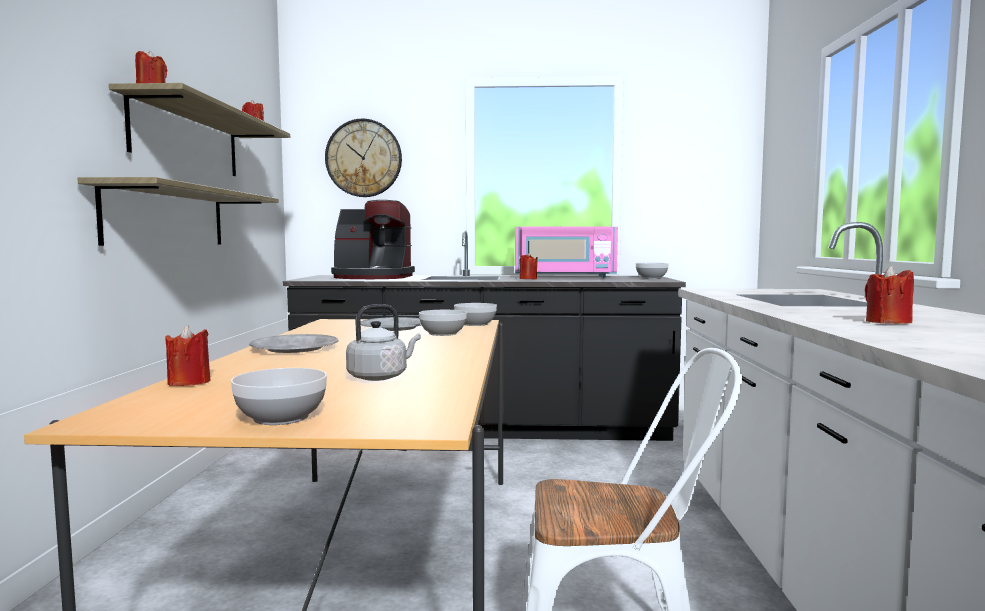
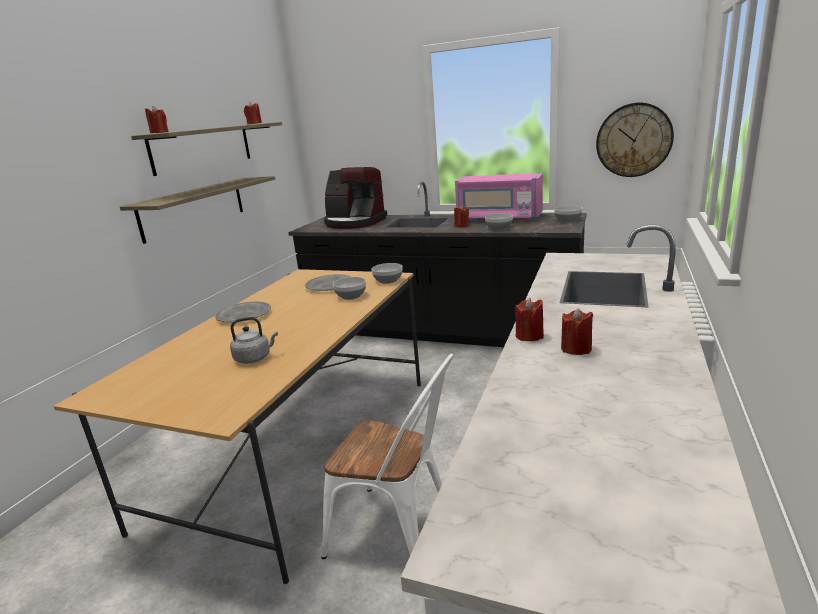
camera: 20 degrees right, 15 degrees up
(189, 382) = (156, 357): red candle -> red candle (529, 336)
(280, 417) = (165, 401): bowl -> bowl (498, 228)
(363, 158) = (351, 122): wall clock -> wall clock (633, 140)

